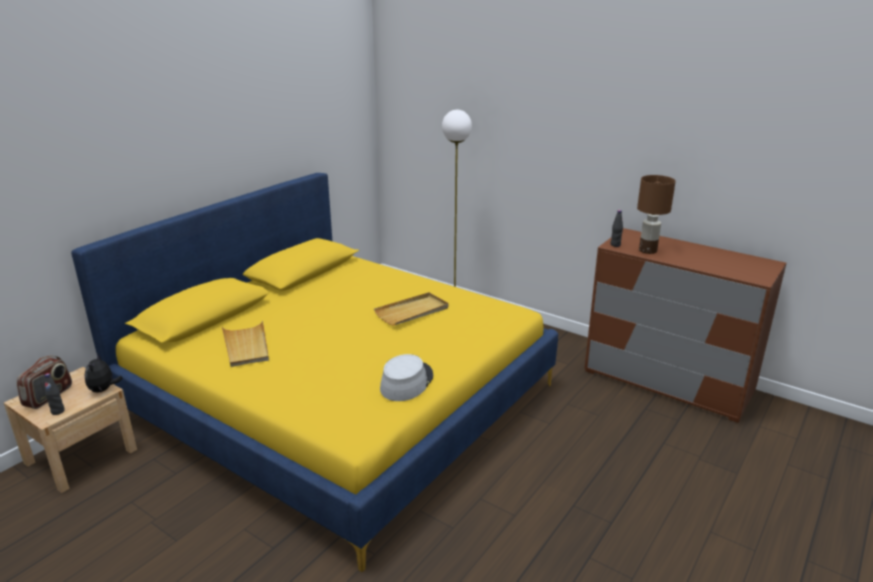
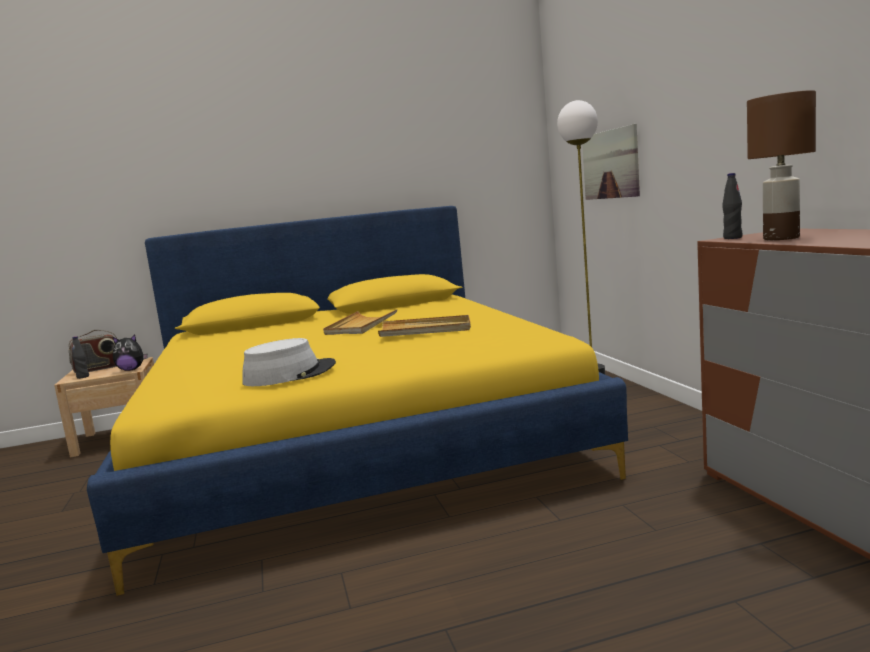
camera: 40 degrees right, 15 degrees down
(104, 390) = (131, 370): plush toy -> plush toy turned 135 degrees counterclockwise
(246, 346) = (234, 341): beige tray -> beige tray (361, 325)
(459, 147) = (610, 164): none -> picture

